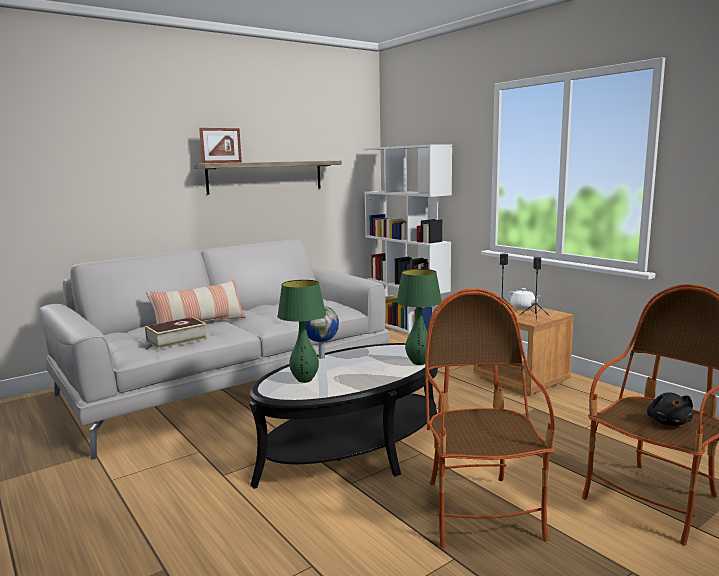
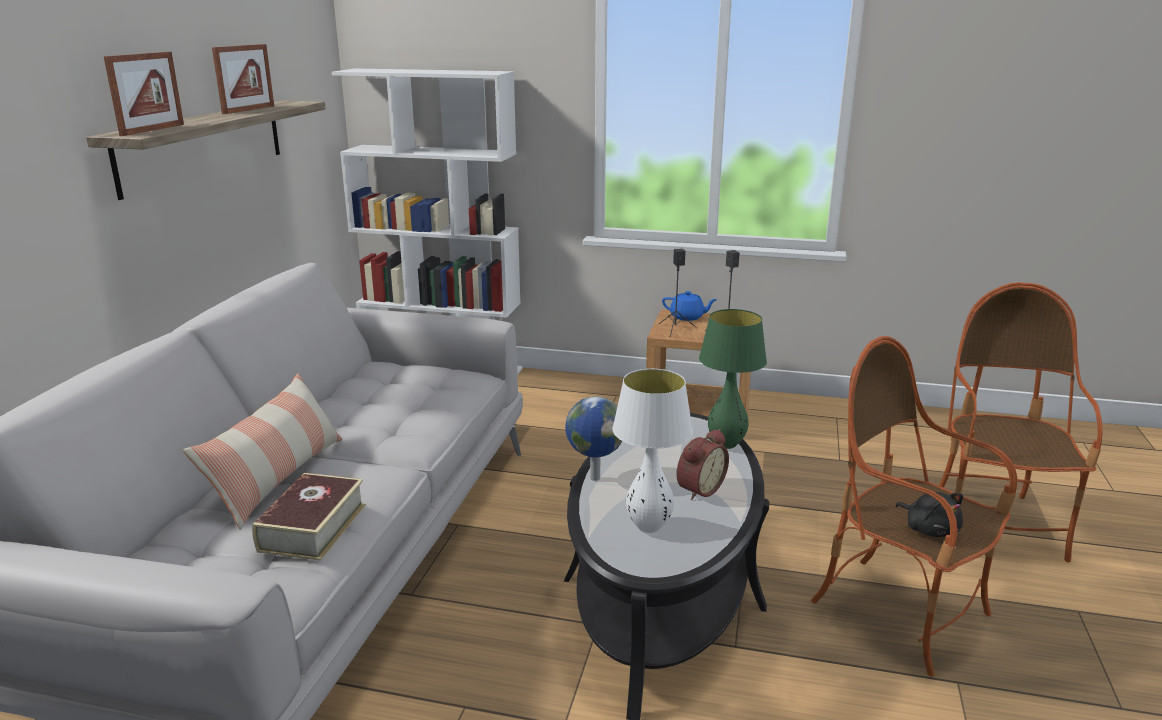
camera: 40 degrees left, 10 degrees up
(292, 161) = (249, 110): none -> picture frame
(304, 380) = (649, 527): green table lamp -> white table lamp
(361, 374) = (698, 489): none -> alarm clock
(523, 307) = (687, 317): white teapot -> blue teapot
(668, 422) = (1025, 440): black plush toy -> black plush toy (929, 529)

